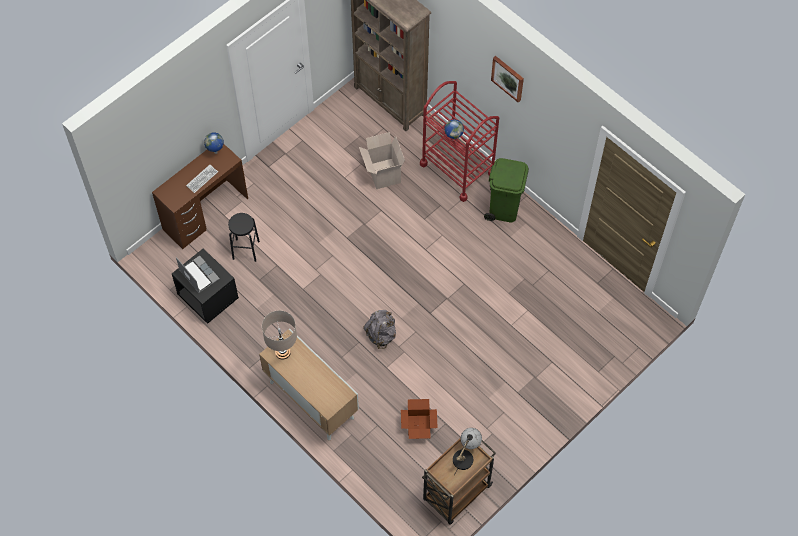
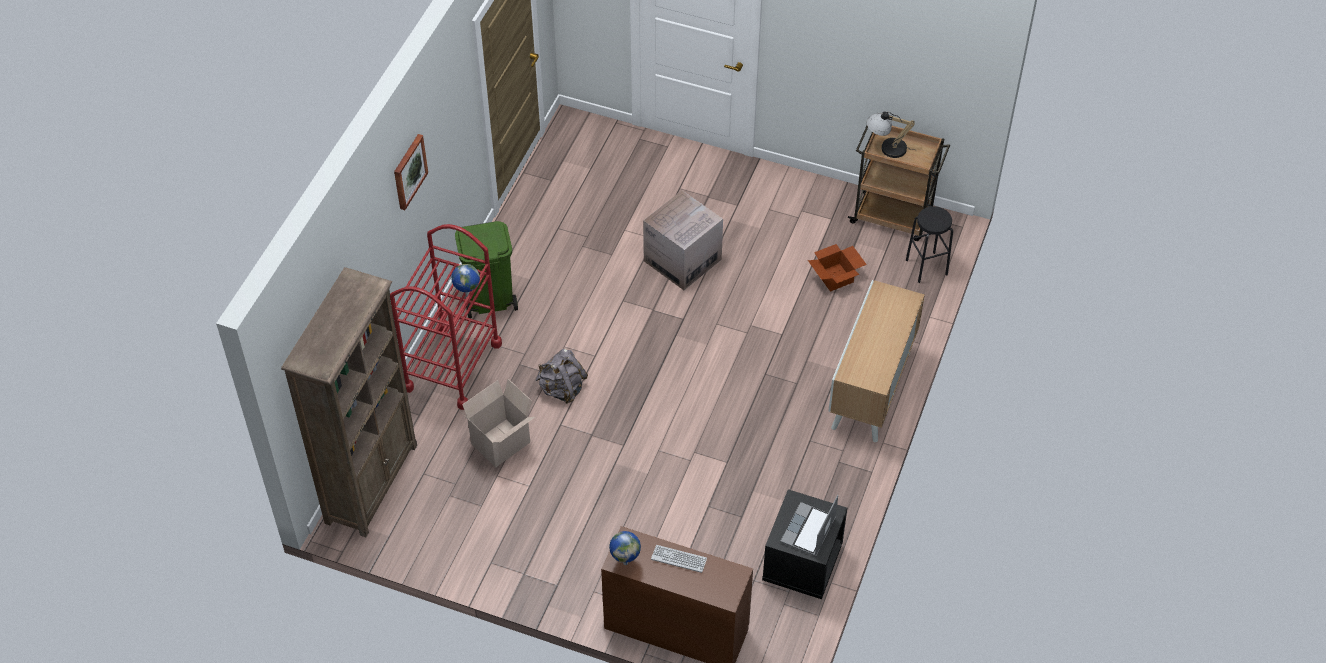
camera: 115 degrees left, 10 degrees down
(246, 250) = (706, 552): black stool -> black stool (926, 267)
(283, 352) = (868, 372): beige table lamp -> none
(381, 334) = (741, 355): grey backpack -> grey backpack (562, 389)
(482, 334) = (682, 260): none -> cardboard box

